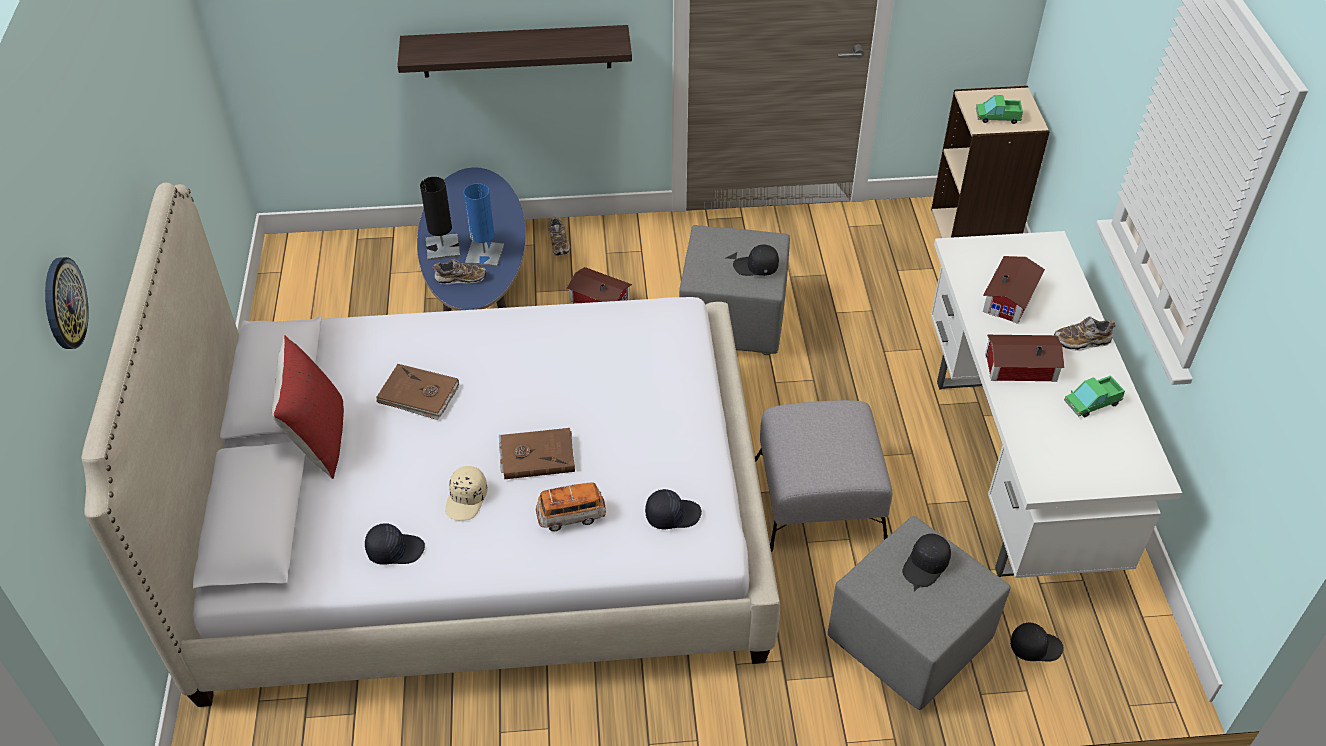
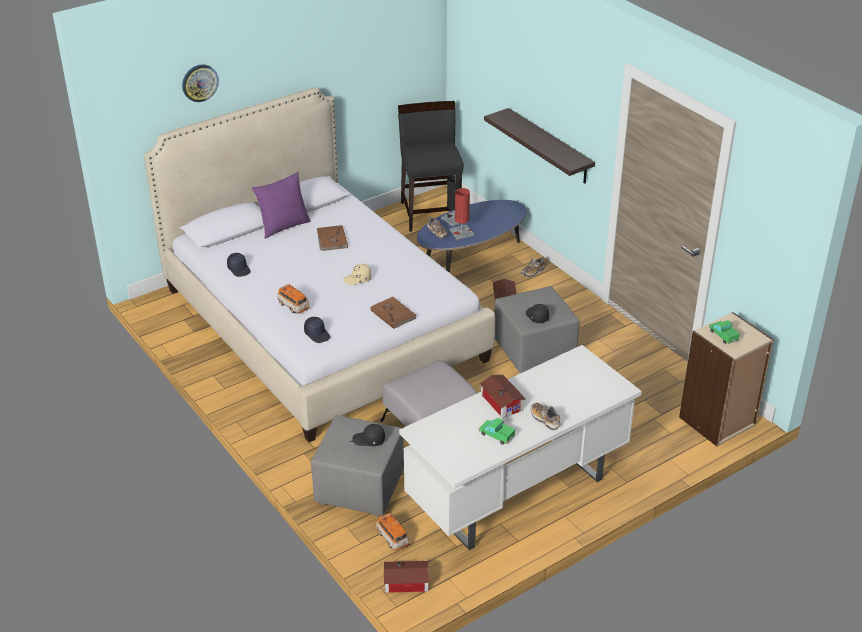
camera: 60 degrees right, 10 degrees down
(318, 440) = (283, 226): red pillow -> purple pillow
(321, 280) = (431, 213): none -> black chair
(467, 499) = (281, 276): beige cap -> beige cap (357, 279)
(484, 254) = (461, 232): blue table lamp -> red table lamp
(537, 455) = (322, 284): brown book -> brown book (393, 314)
(1012, 297) = (558, 385): toy house -> toy house (407, 583)
(1035, 646) = (392, 538): black cap -> toy car

